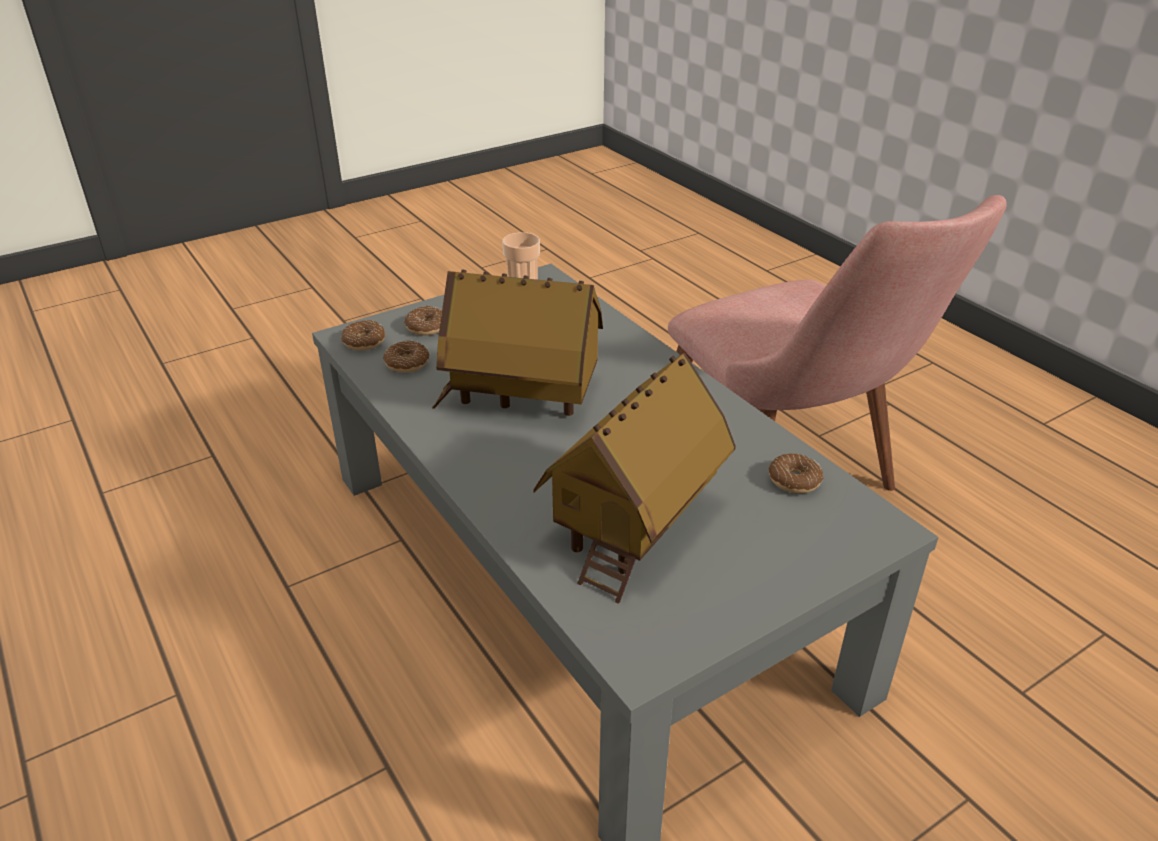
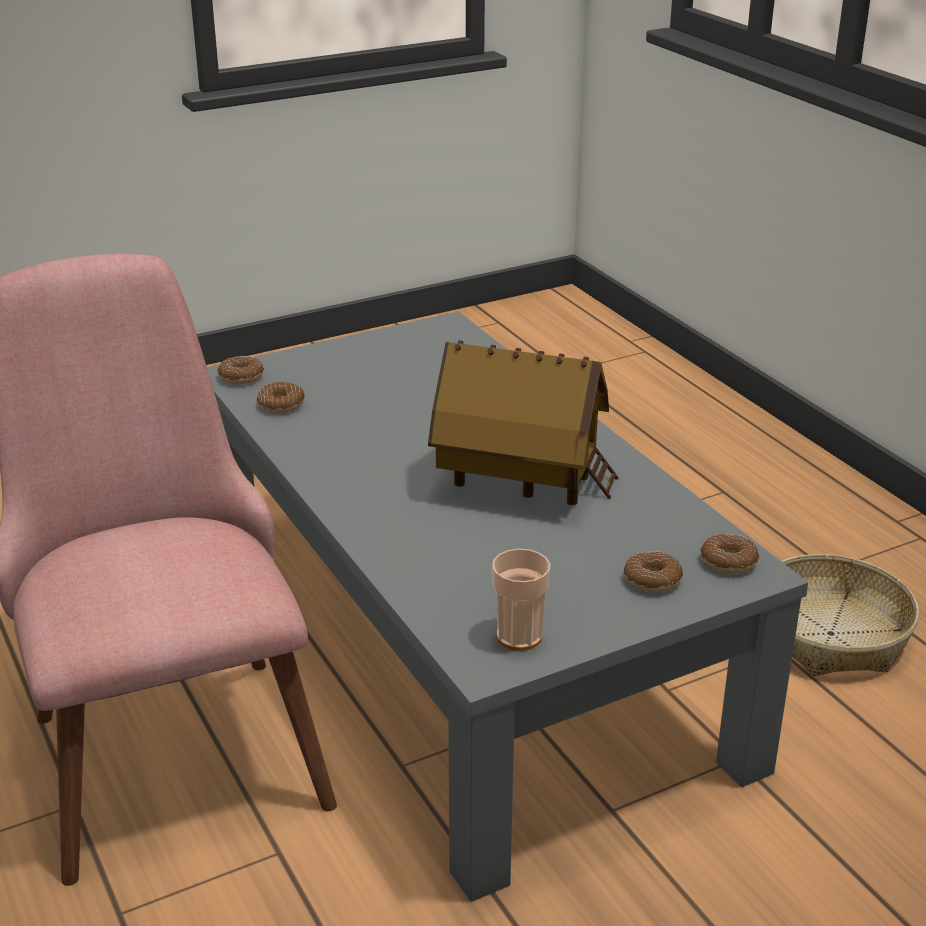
camera: 175 degrees left, 5 degrees down
(227, 605) = (831, 634): none -> basket
(407, 363) = (662, 529): donut -> donut (241, 377)
(635, 525) = (430, 383): toy house -> none

